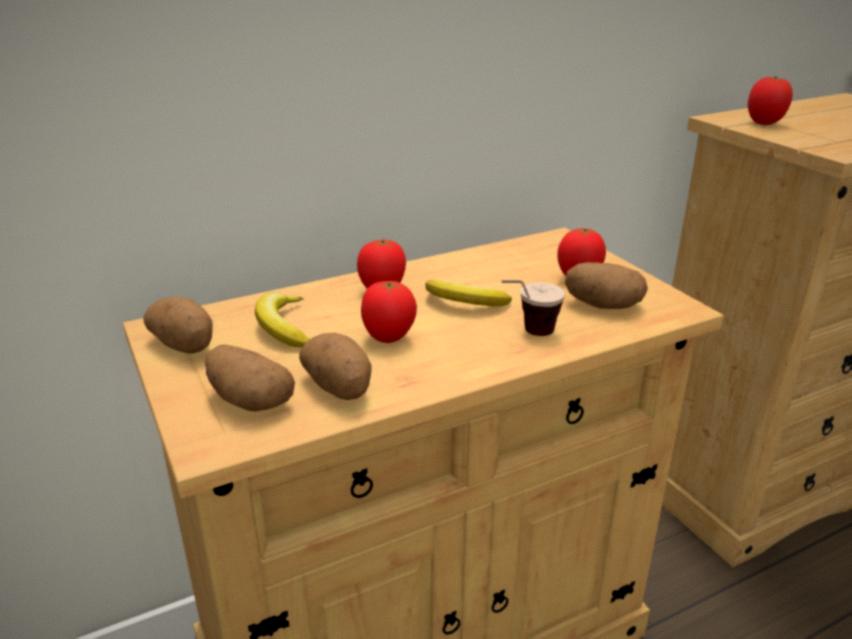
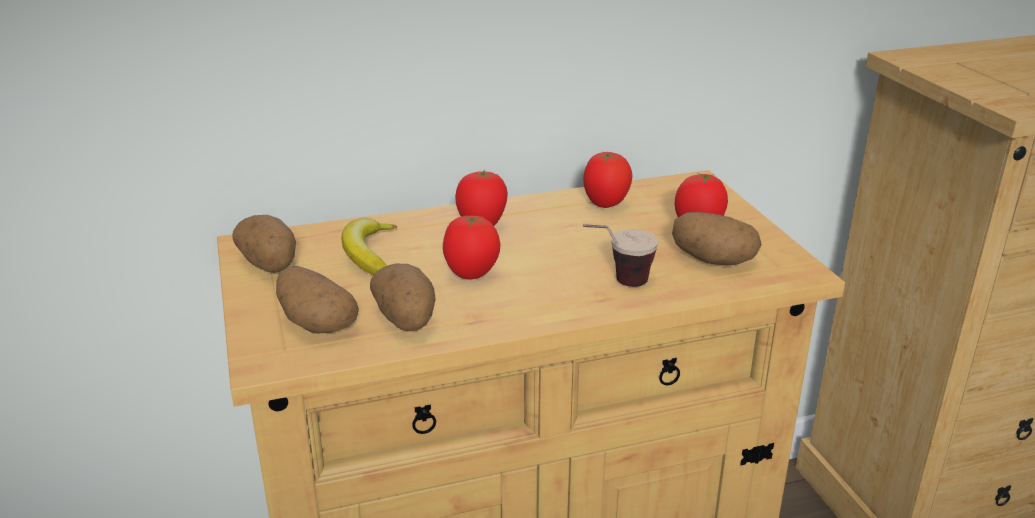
camera: 10 degrees right, 0 degrees up
(463, 302) = (562, 244): banana -> none
(764, 123) = (953, 66): tomato -> tomato (605, 205)

